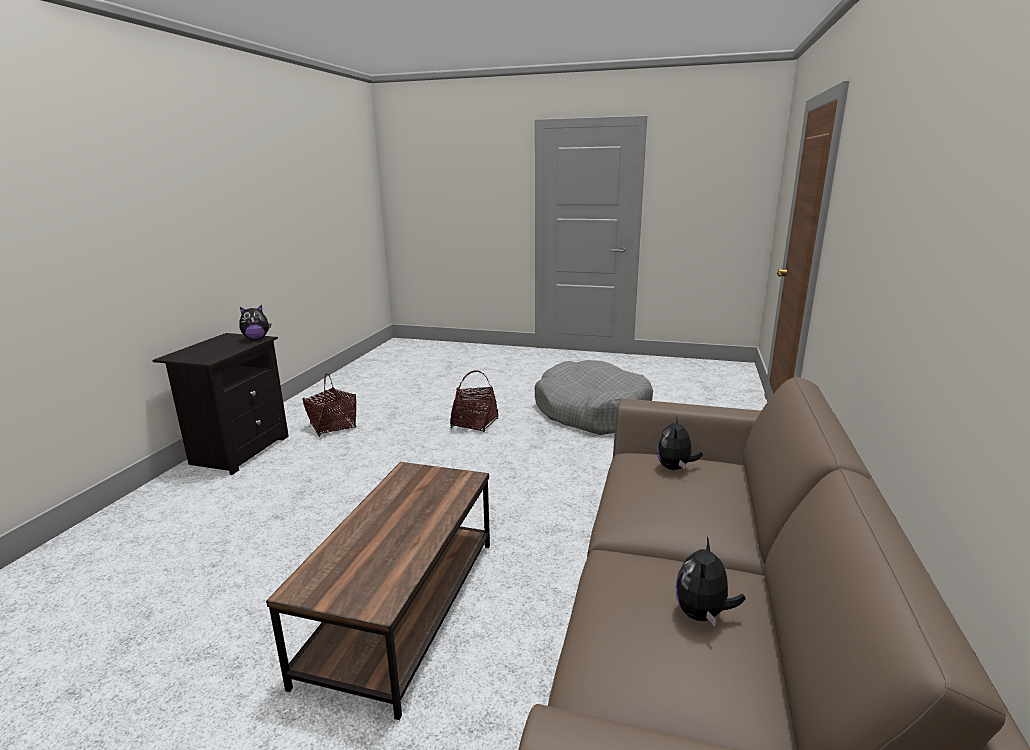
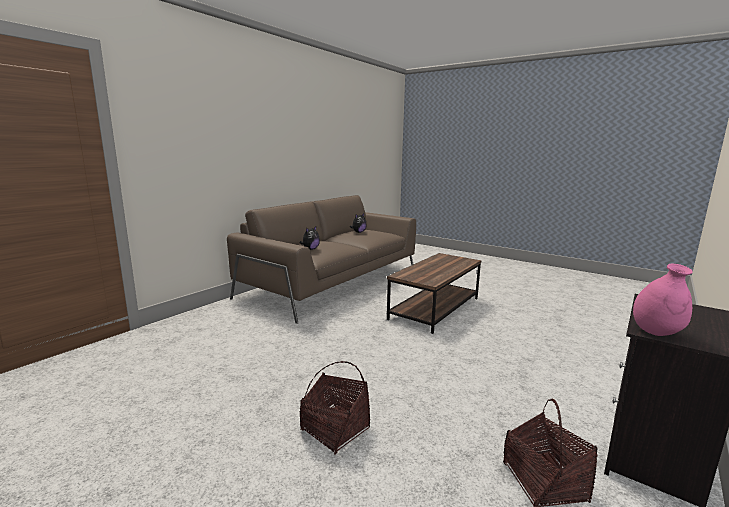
camera: 160 degrees left, 5 degrees down
(256, 338) = (656, 332): plush toy -> pink vase
(592, 412) = (180, 411): grey dog bed -> none

